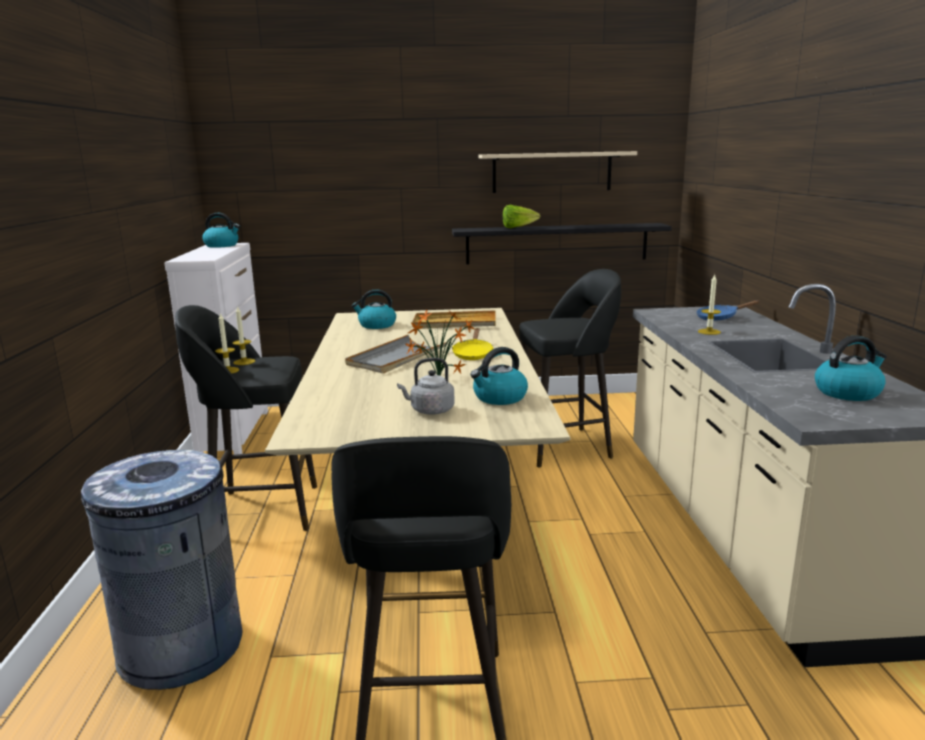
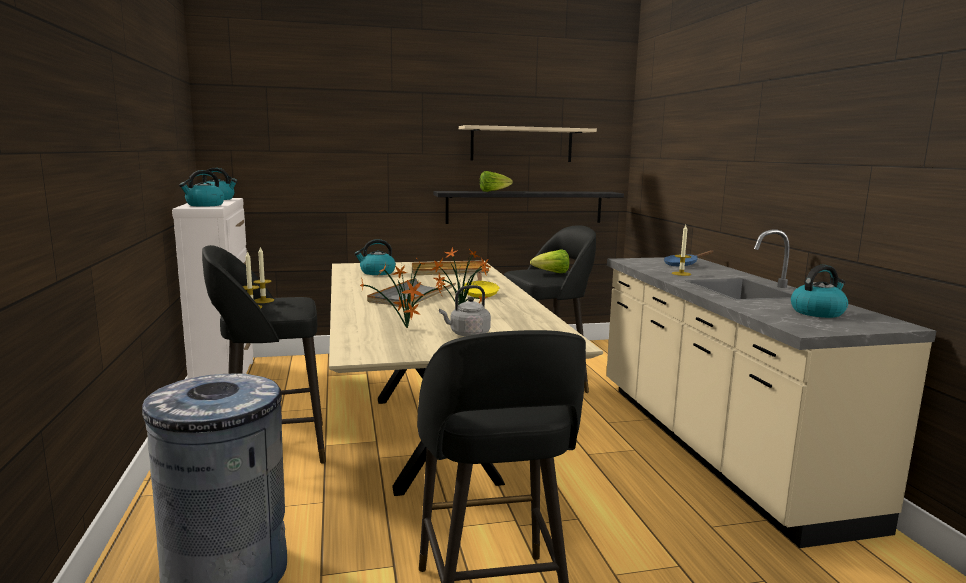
camera: 10 degrees left, 5 degrees down
(368, 402) = (406, 329): none -> potted plant
(499, 398) = (524, 324): kettle -> kettle (204, 205)
(570, 325) = (552, 273): none -> lettuce

